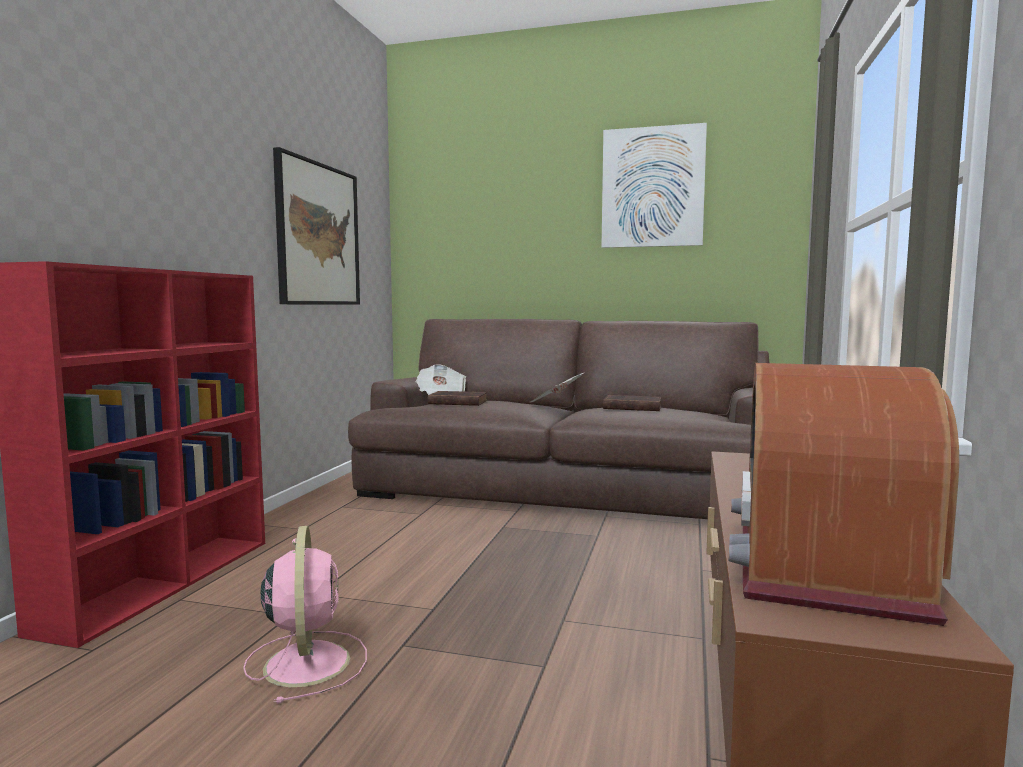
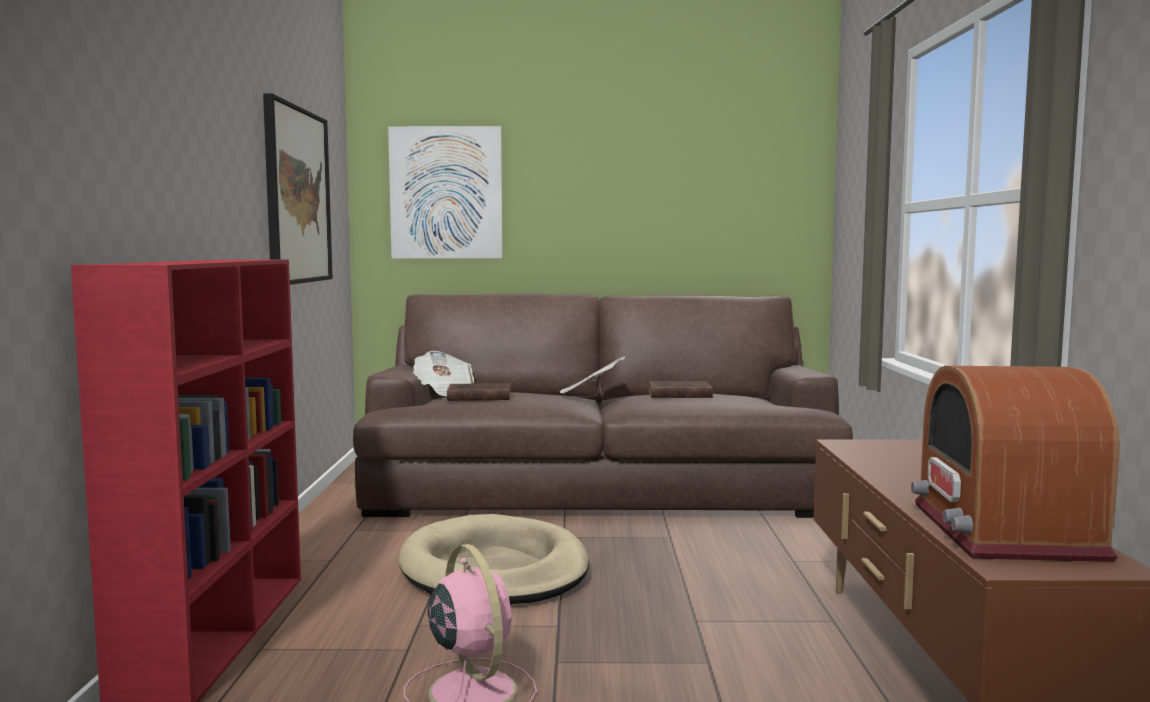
camera: 15 degrees left, 0 degrees up
(421, 551) = (494, 570): none -> beige dog bed
(652, 187) = (671, 143): picture -> picture (446, 193)

